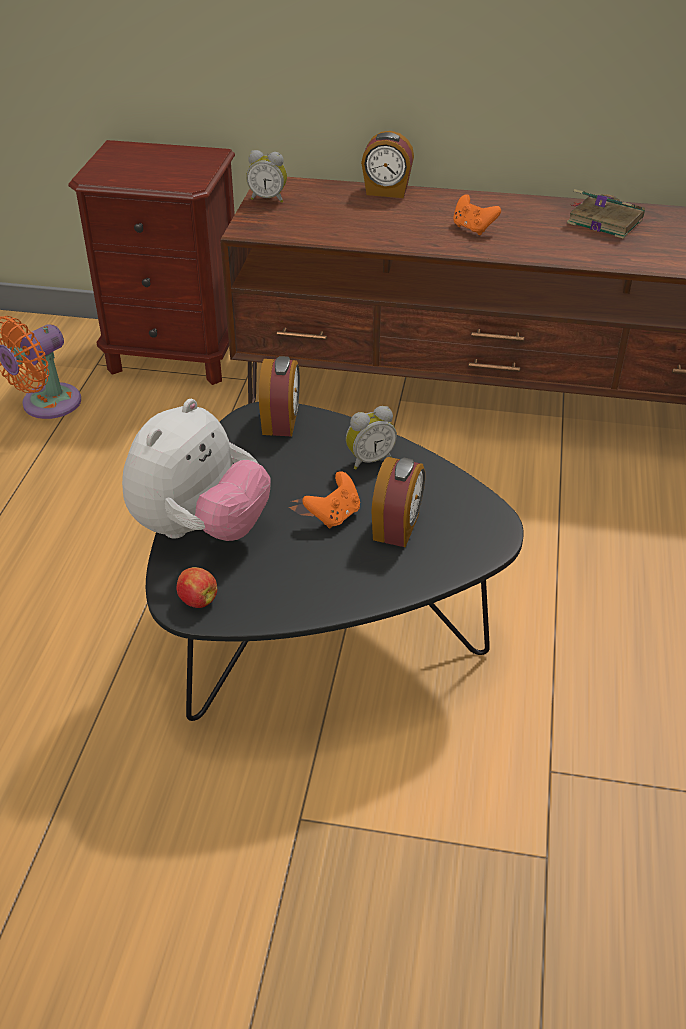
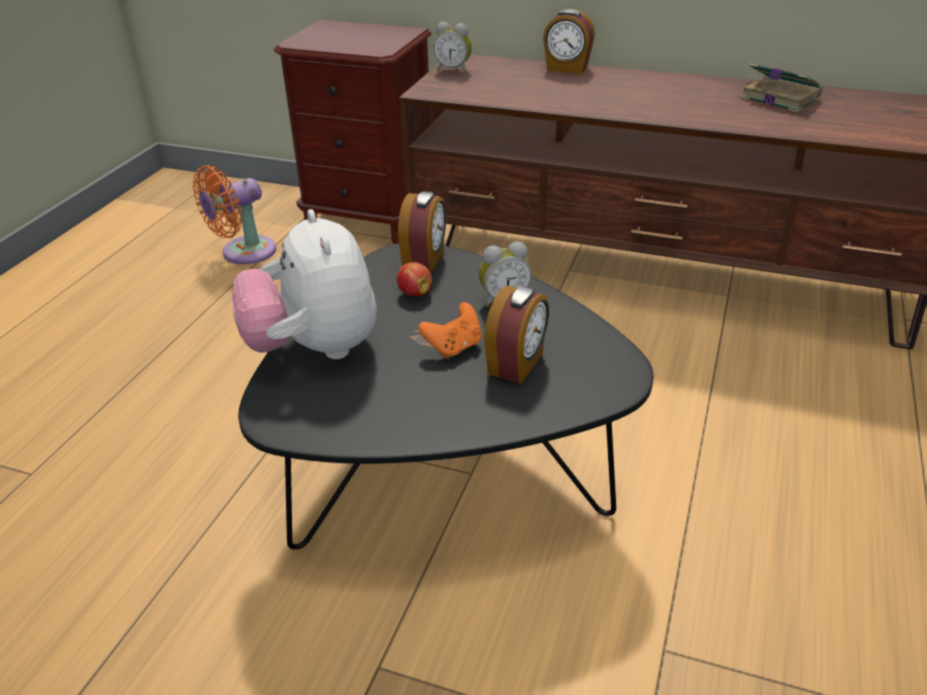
camera: 10 degrees right, 5 degrees down
(197, 600) = (289, 416): apple -> apple (414, 293)
(200, 529) = (314, 349): plush toy -> plush toy turned 120 degrees clockwise
(473, 228) = (644, 98): orange game controller -> none

